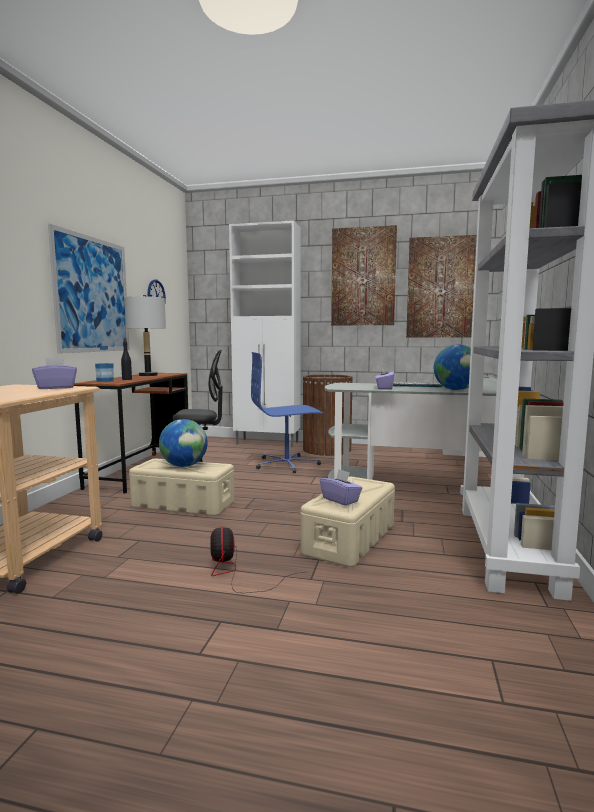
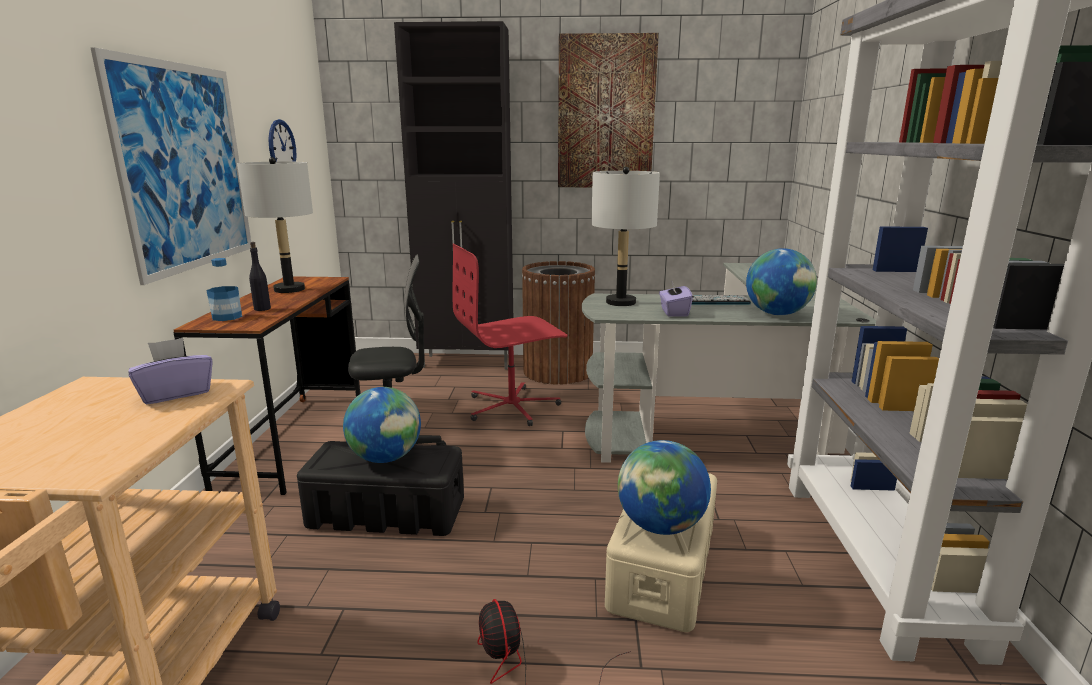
camera: 10 degrees left, 10 degrees up
(182, 504) = (385, 512): beige storage box -> black storage box
(268, 443) = (468, 362): white cabinet -> black cabinet
(287, 464) = (512, 407): blue office chair -> red office chair
(340, 500) = (660, 526): purple tissue box -> globe
(352, 385) = (620, 302): none -> grey table lamp
(441, 287) = (719, 132): picture -> none

